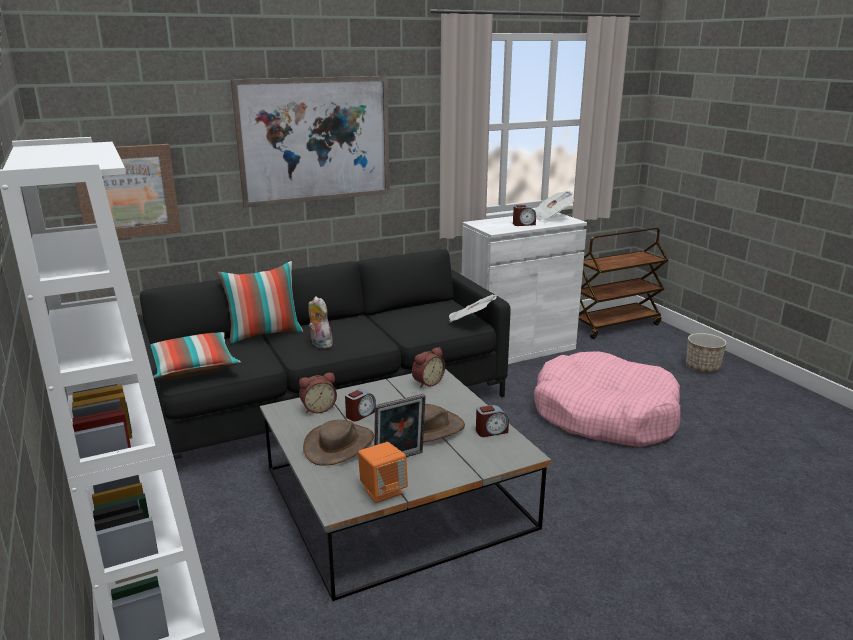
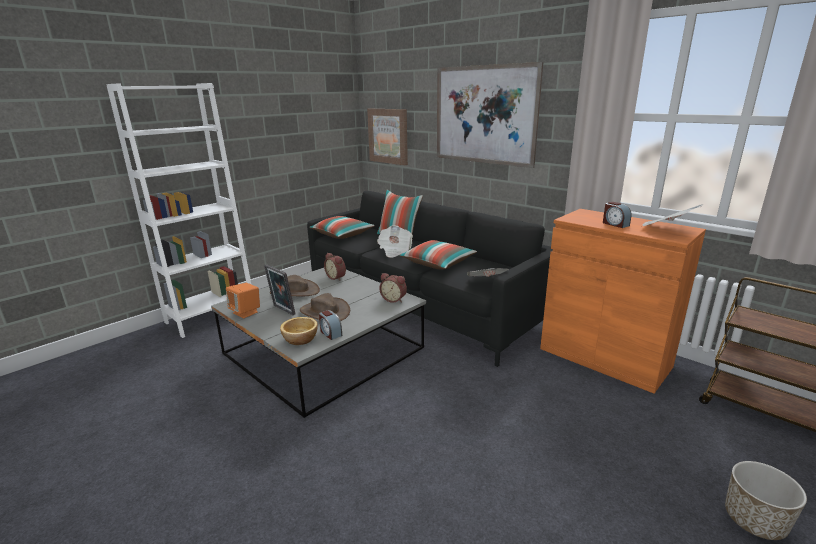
camera: 70 degrees right, 0 degrees up
(319, 344) = (395, 251): plush toy -> newspaper
(360, 414) = (335, 289): alarm clock -> none
(387, 331) = (437, 263): none -> pillow
(495, 451) = (301, 339): none -> bowl
(517, 349) = (604, 358): white cabinet -> orange cabinet
(604, 415) = (514, 432): pink dog bed -> none

